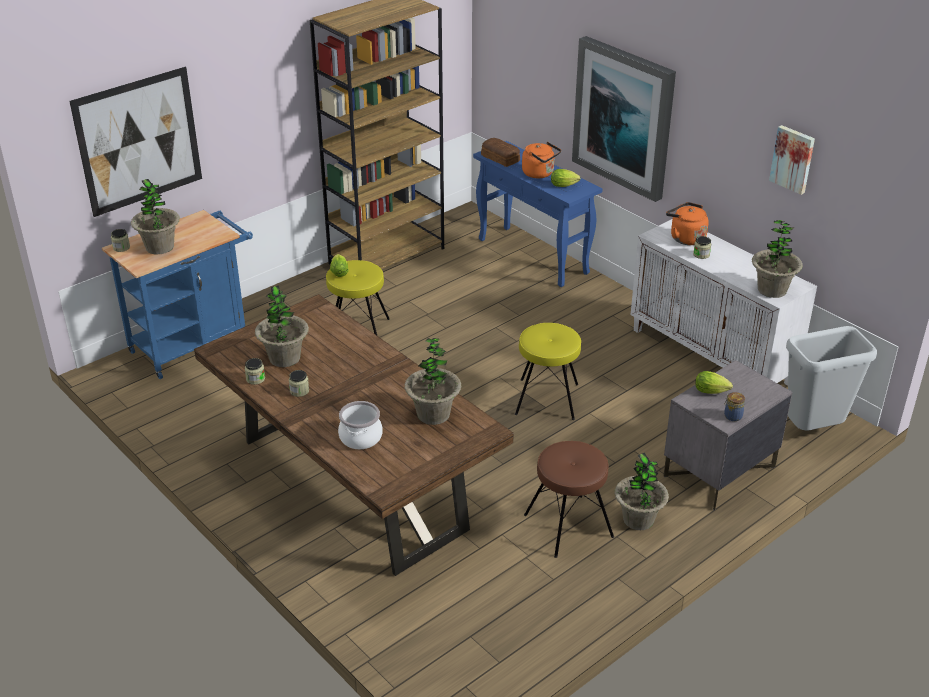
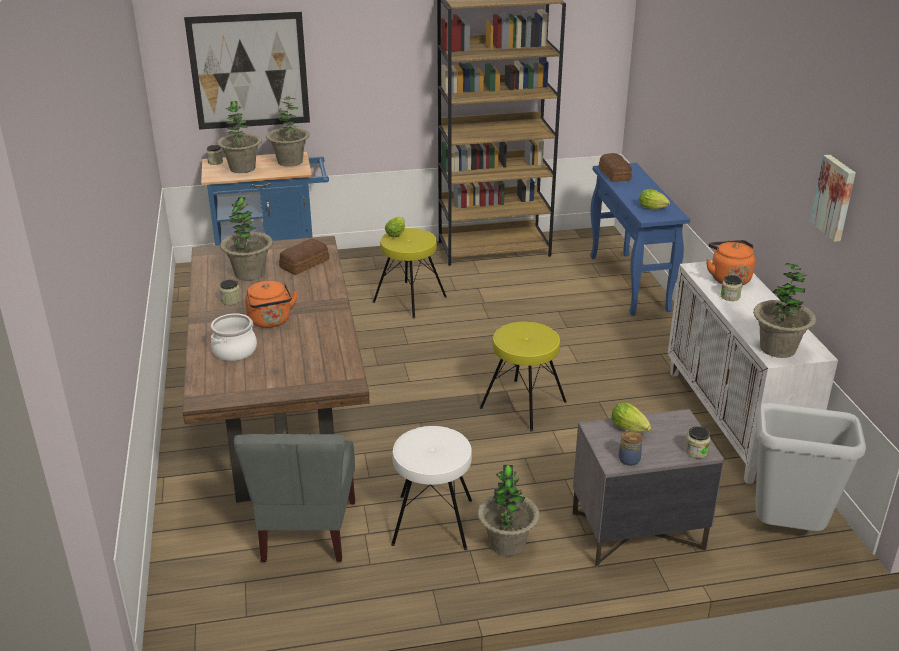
camera: 30 degrees right, 5 degrees down
(255, 379) = (209, 282): jar -> jar (696, 451)
(323, 332) = (303, 264): none -> bread
(433, 414) = (316, 353): potted plant -> potted plant (290, 162)
(478, 575) = (307, 532): none -> grey chair
(540, 174) = (639, 194): orange kettle -> orange kettle (271, 321)
(569, 526) = (433, 522): brown stool -> white stool
(624, 117) = (715, 141): picture -> none

